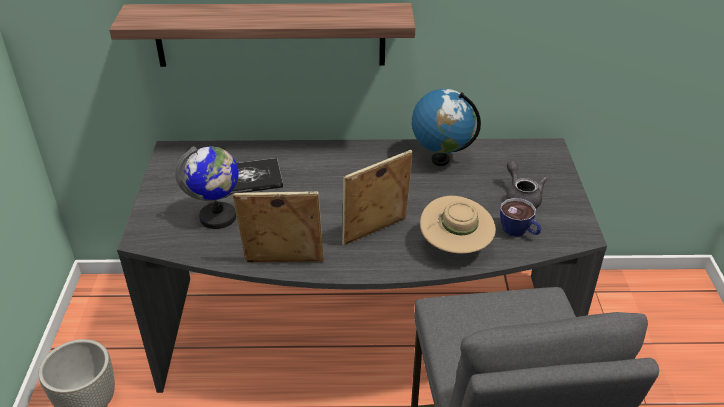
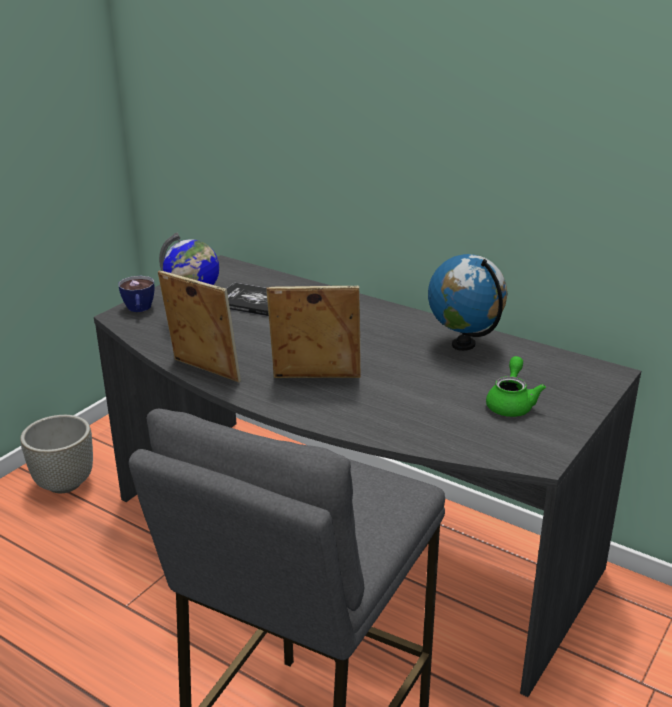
camera: 35 degrees right, 10 degrees down
(270, 35) = (327, 161): shelf -> none
(455, 247) = (379, 417): beige hat -> none
(519, 232) = (466, 430): cup -> cup (139, 310)
(521, 197) = (511, 404): grey teapot -> green teapot

